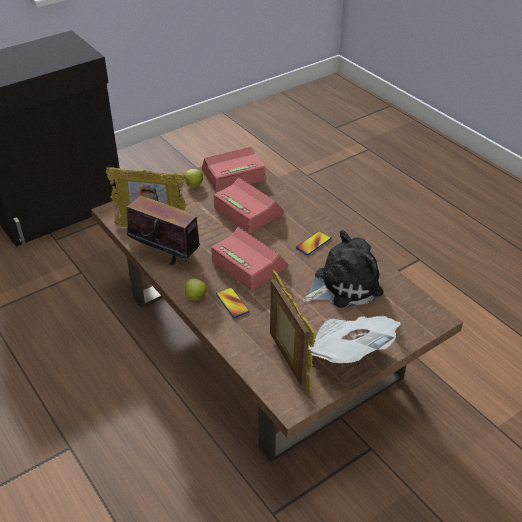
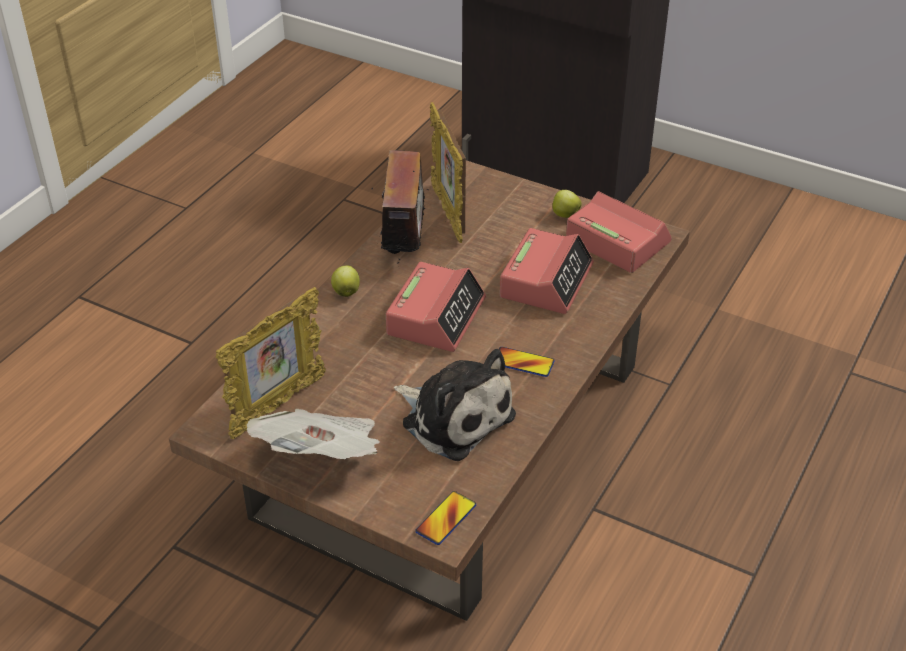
camera: 65 degrees right, 0 degrees up
(232, 303) = (353, 326): phone -> phone (446, 519)

